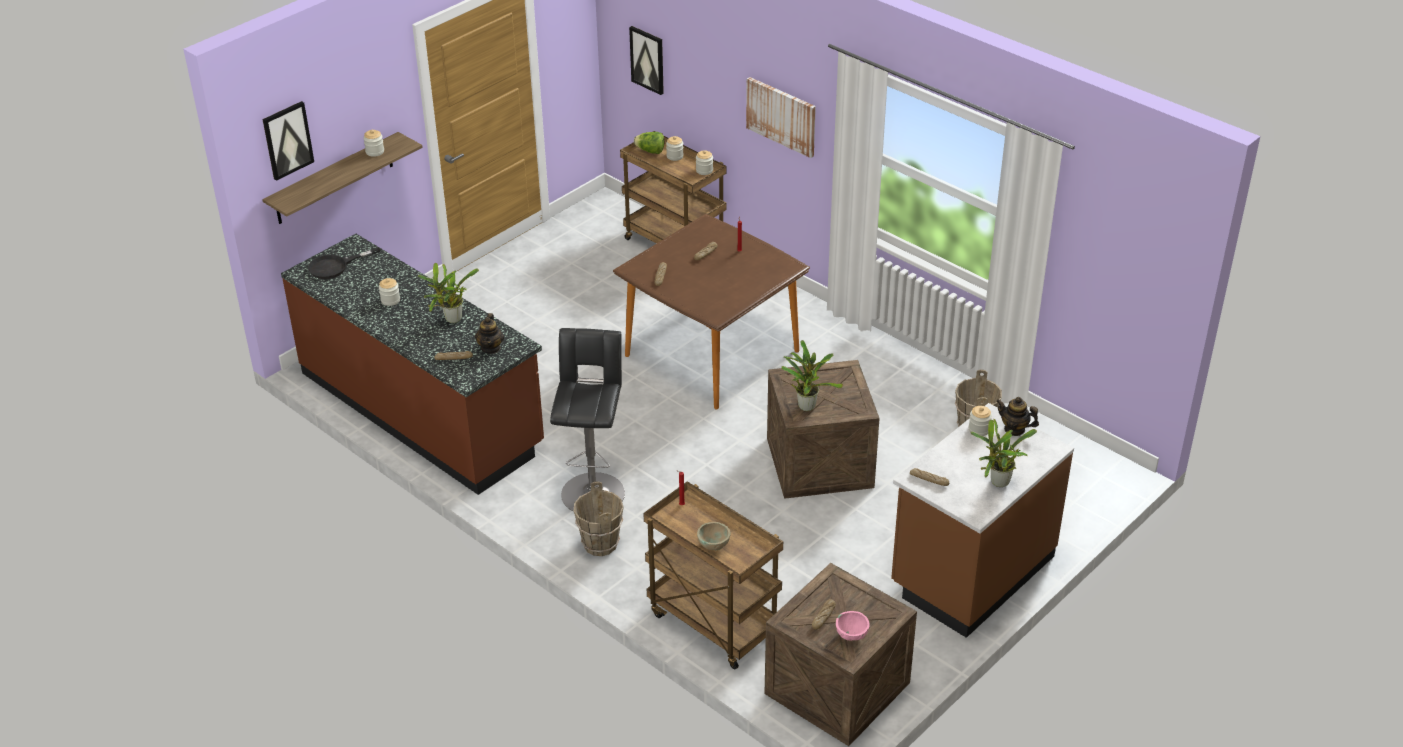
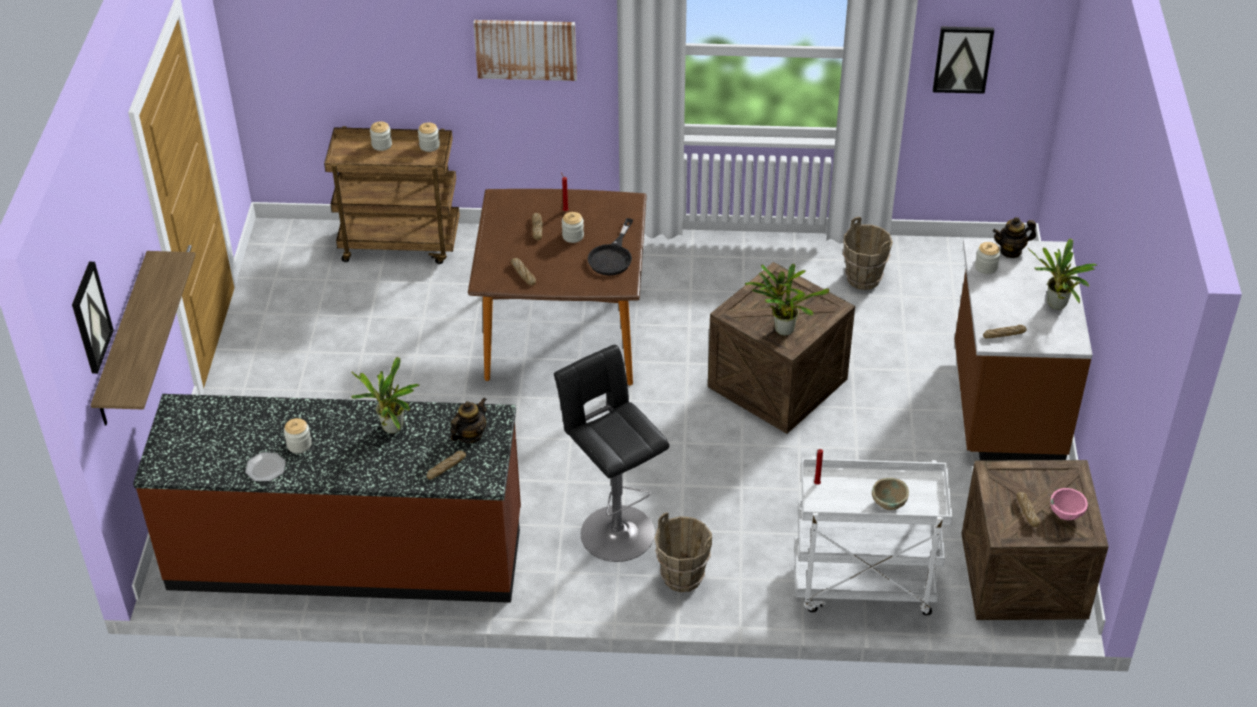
camera: 40 degrees left, 5 degrees up
(335, 266) = (188, 442): black frying pan -> black frying pan (612, 256)
(356, 303) = (265, 468): none -> plate
(375, 152) = (151, 285): jar -> jar (573, 236)
(491, 348) = (470, 435): teapot -> teapot turned 105 degrees counterclockwise
(647, 59) = (310, 49): picture -> picture (962, 59)
(650, 151) = (350, 151): lettuce -> none
(711, 623) = (862, 586): brown cart -> white cart

